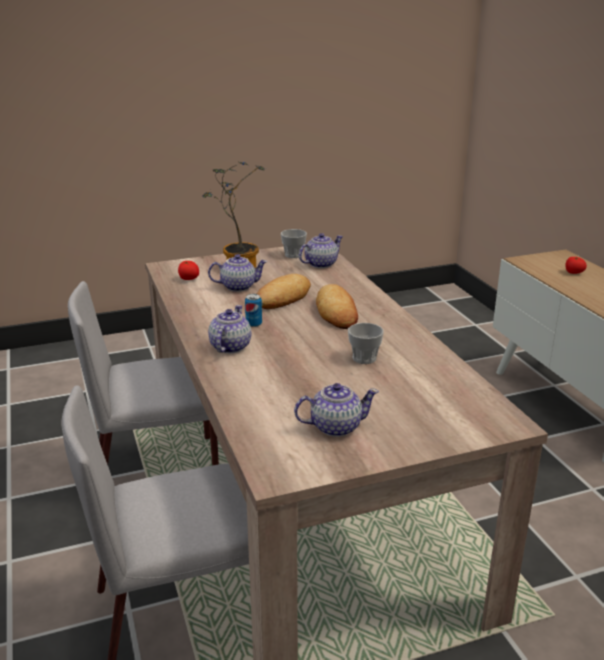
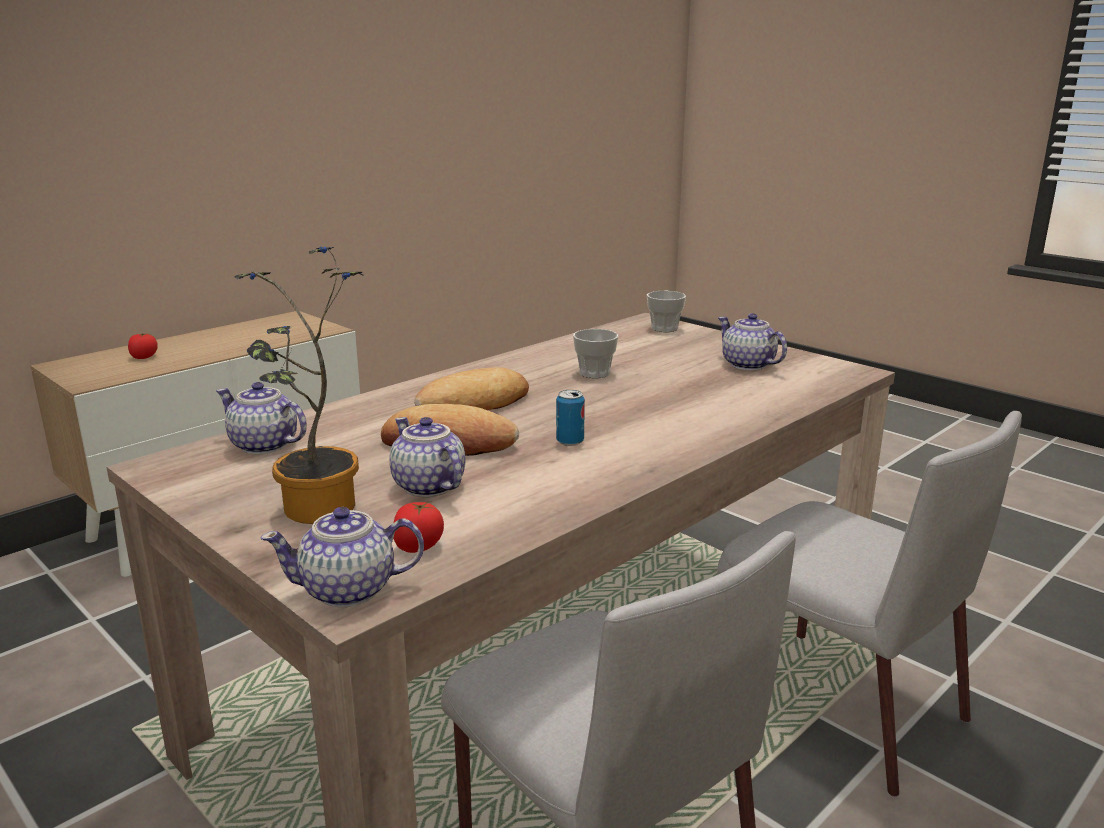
camera: 115 degrees left, 5 degrees down
(229, 347) = (659, 439): teapot -> teapot (349, 590)
(293, 255) = (215, 476): cup -> cup (664, 328)

